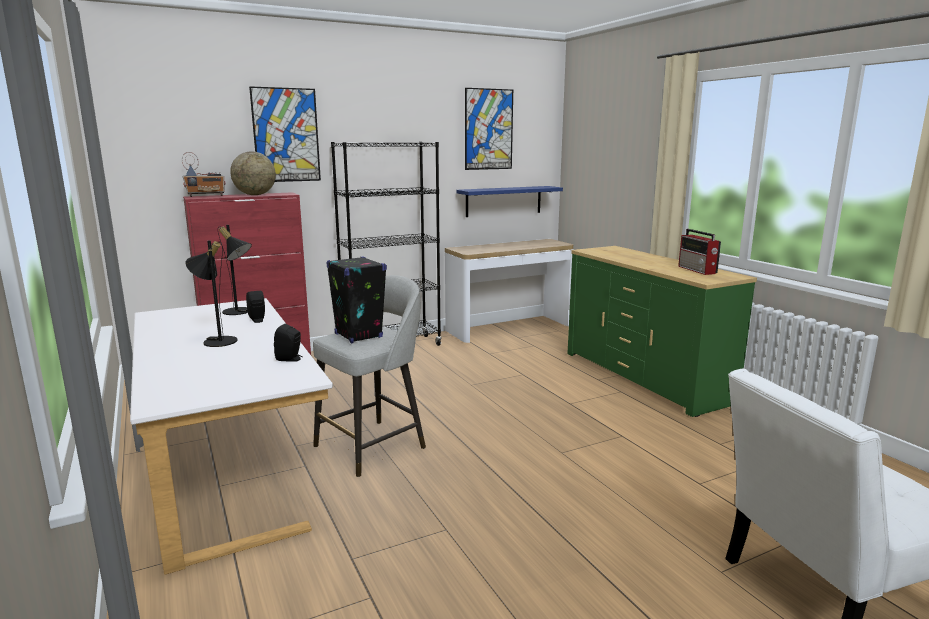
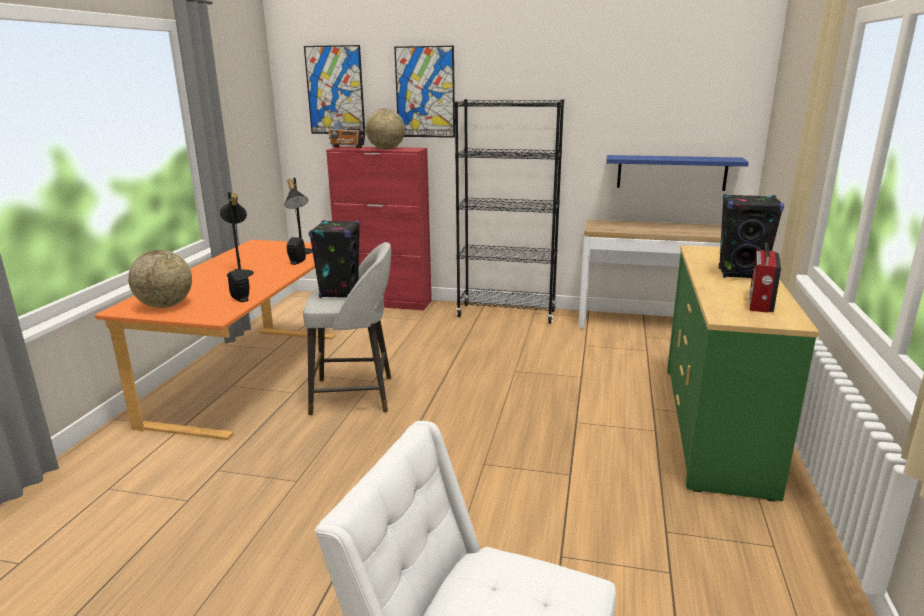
camera: 40 degrees right, 5 degrees up
(211, 386) = (165, 305): none -> globe
(231, 469) = (254, 377): white desk -> orange desk
(488, 129) = (656, 84): picture -> picture (335, 90)
(649, 259) = (741, 274): none -> black speaker

